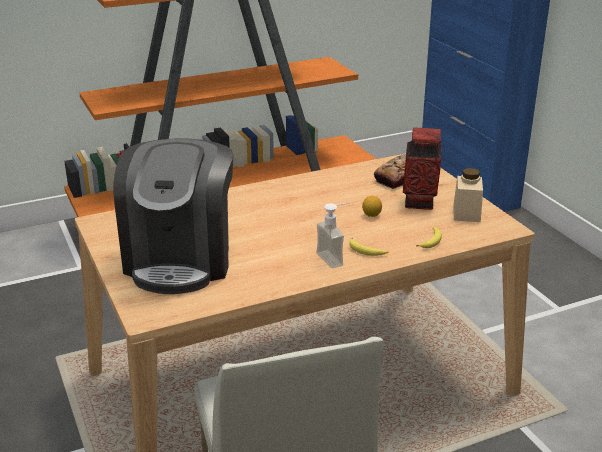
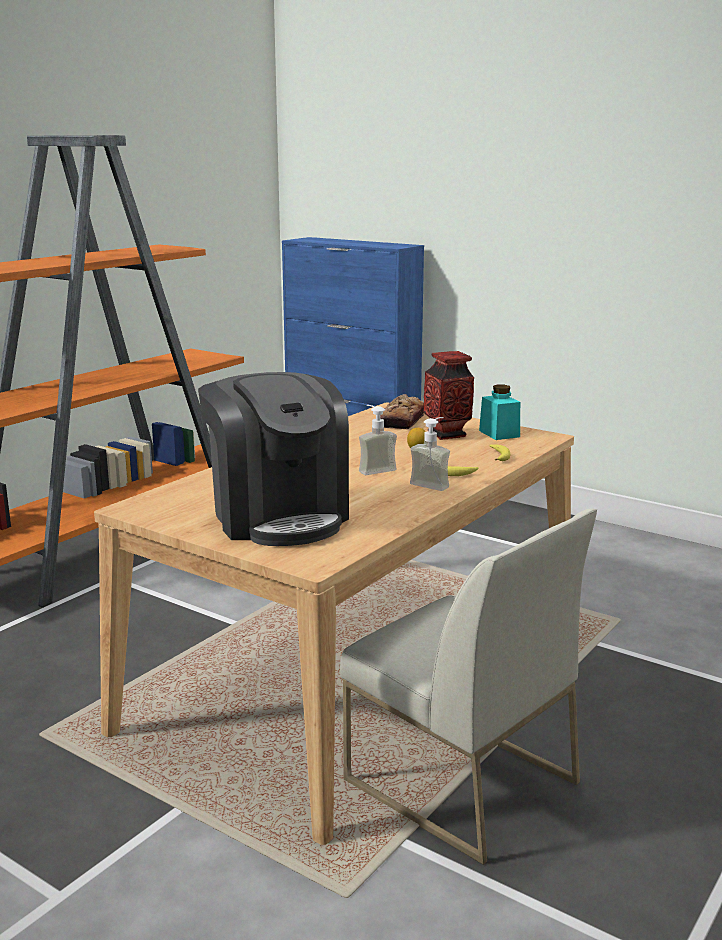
camera: 30 degrees left, 10 degrees down
(310, 228) = (374, 469): none -> soap dispenser
(466, 213) = (499, 434): beige jar -> turquoise jar

